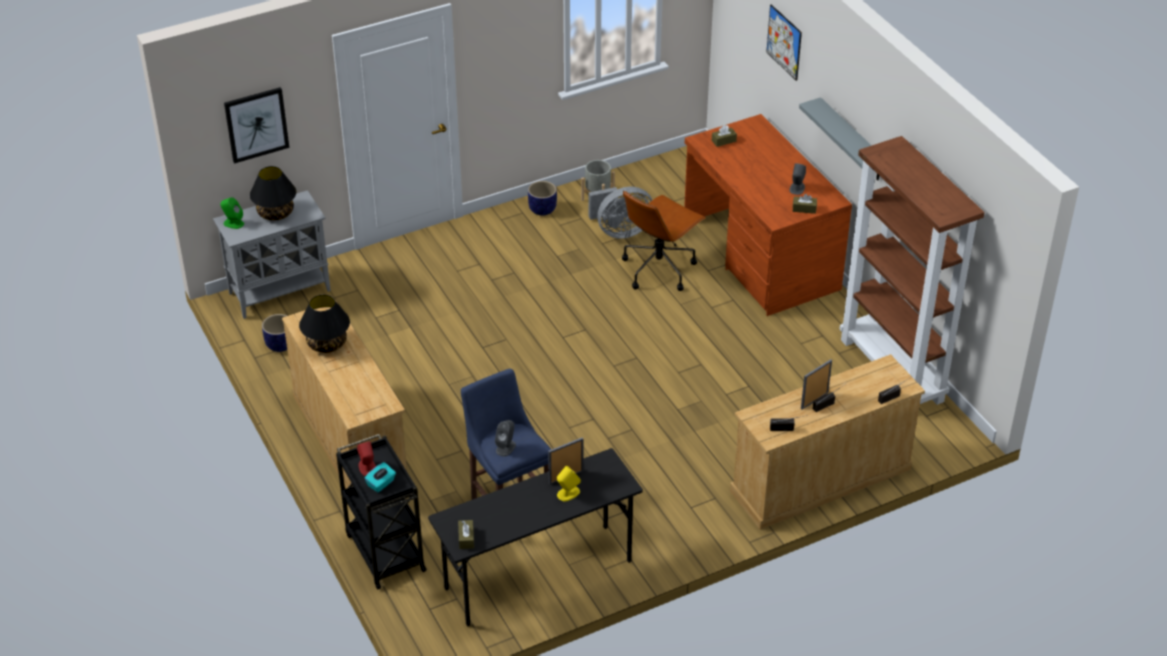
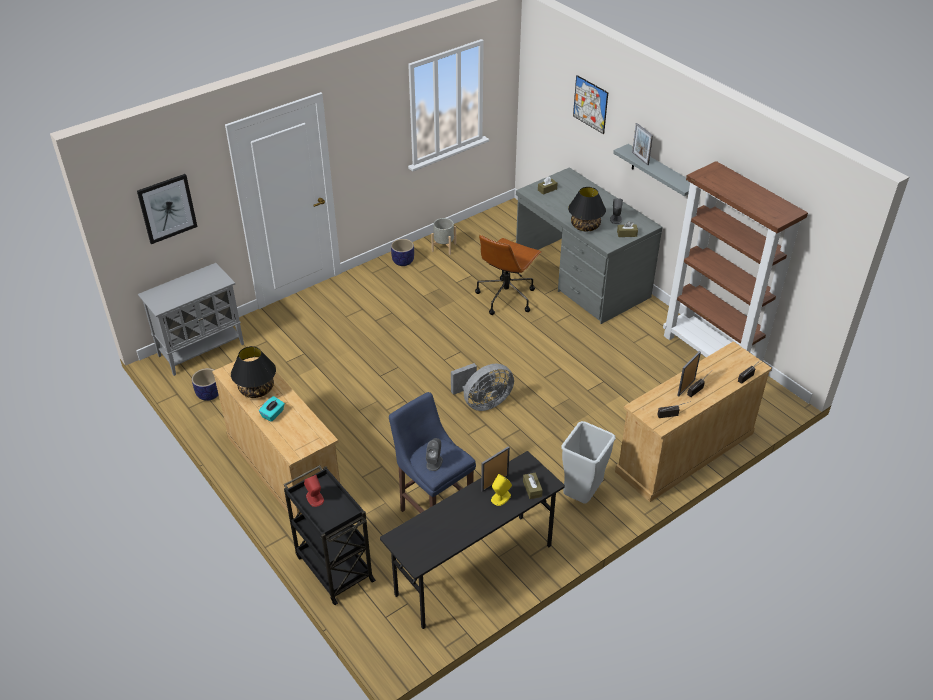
camera: 10 degrees left, 0 degrees up
(233, 223) = (156, 296): green speaker -> none
(276, 213) = (192, 284): black table lamp -> black table lamp (585, 226)
(381, 484) = (330, 512): turquoise tissue box -> turquoise tissue box (273, 414)
(466, 538) = (419, 554): brown tissue box -> brown tissue box (532, 489)
(620, 231) = (468, 271): grey fan -> grey fan (483, 402)
(683, 512) = (582, 495): none -> grey trash can
(760, 256) = (581, 278): brown desk -> grey desk
(828, 118) = (640, 158): none -> picture frame

